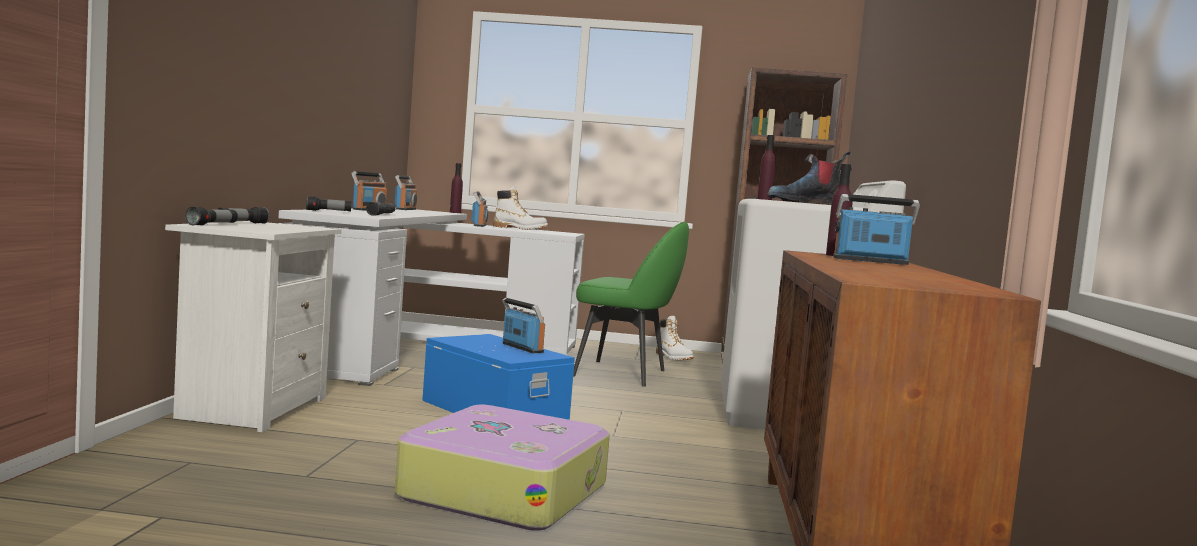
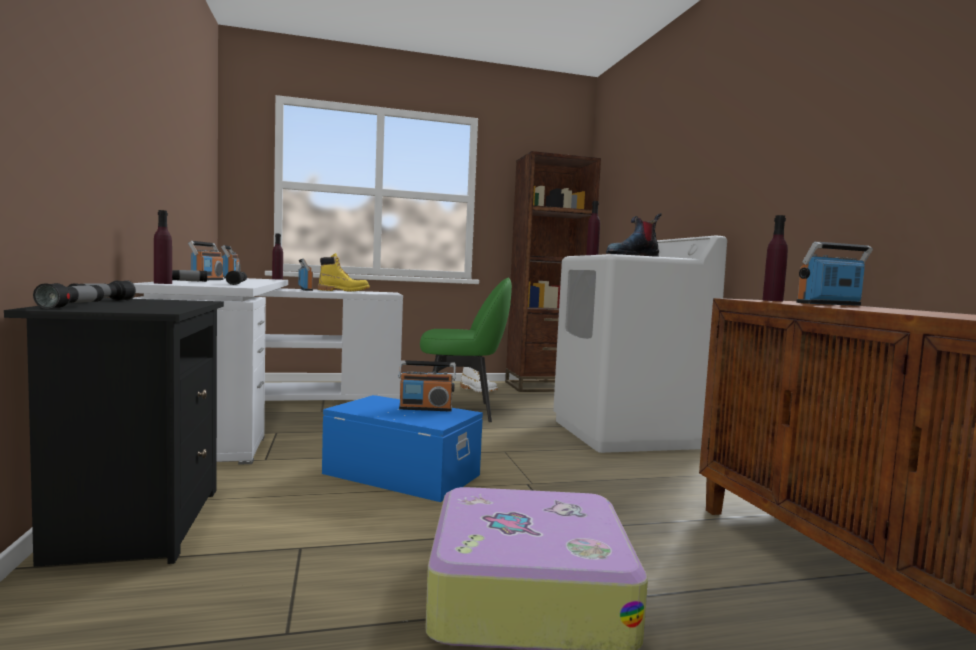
camera: 20 degrees left, 0 degrees up
(251, 408) = (135, 524): white nightstand -> black nightstand
(309, 211) = (163, 283): none -> purple bottle
(520, 229) = (343, 291): white boot -> yellow boot
(522, 348) = (425, 408): radio -> radio turned 150 degrees clockwise

